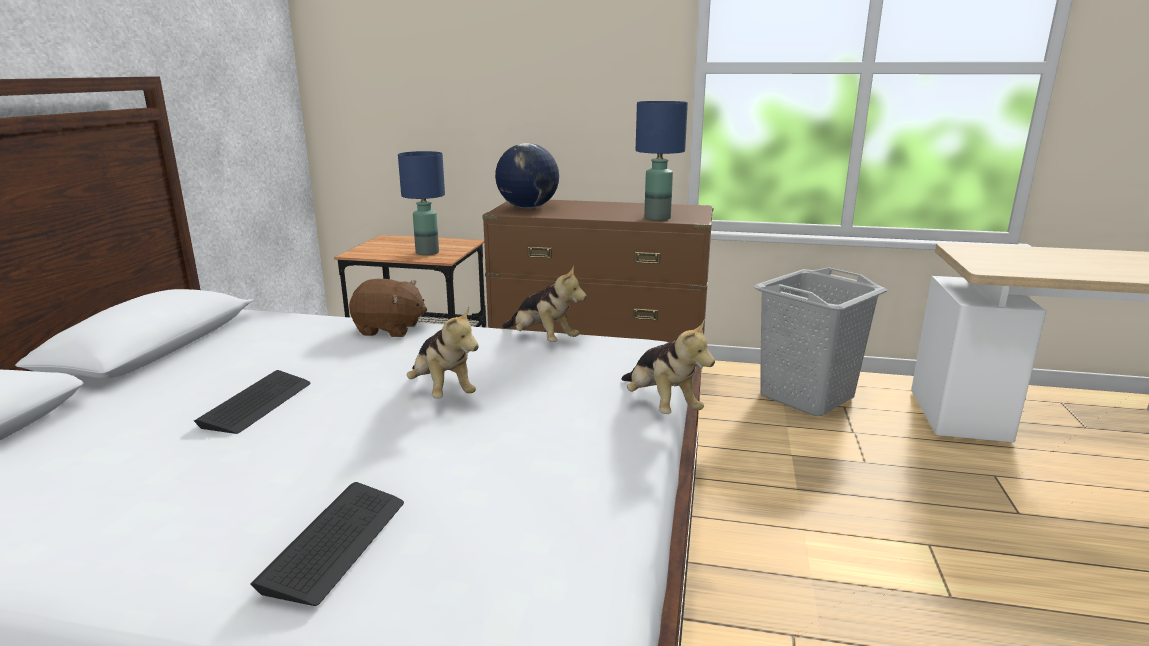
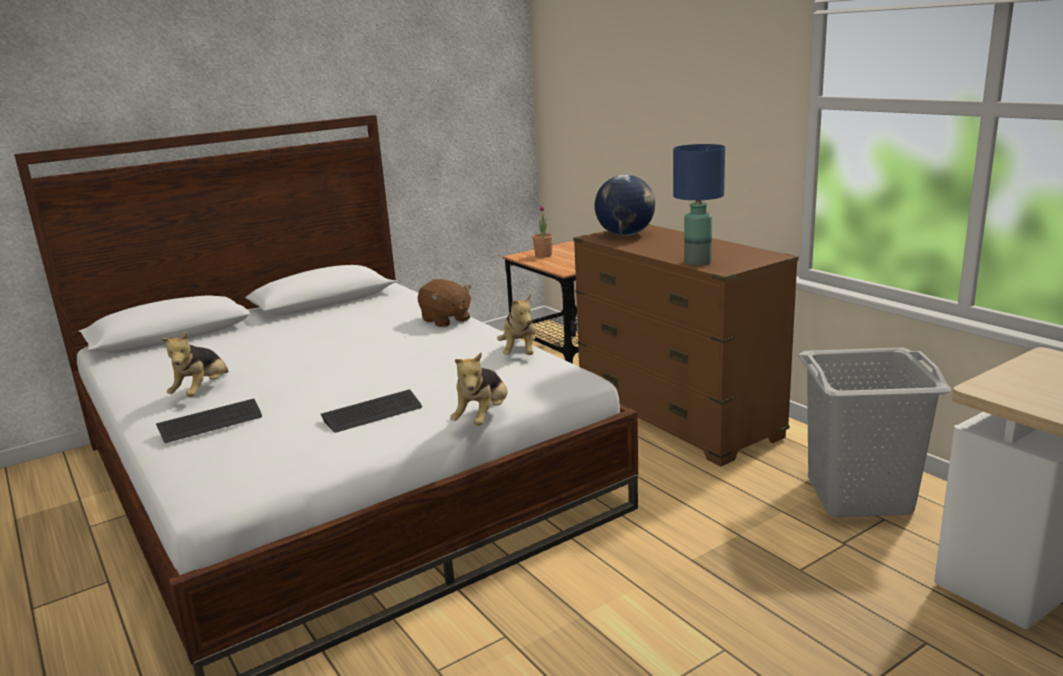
camera: 45 degrees right, 0 degrees up
(257, 404) = (304, 347): keyboard -> keyboard (372, 413)
(383, 250) = (543, 255): none -> potted plant
(427, 252) = (567, 263): blue table lamp -> none
(442, 391) = (392, 368): plush toy -> plush toy (202, 391)

